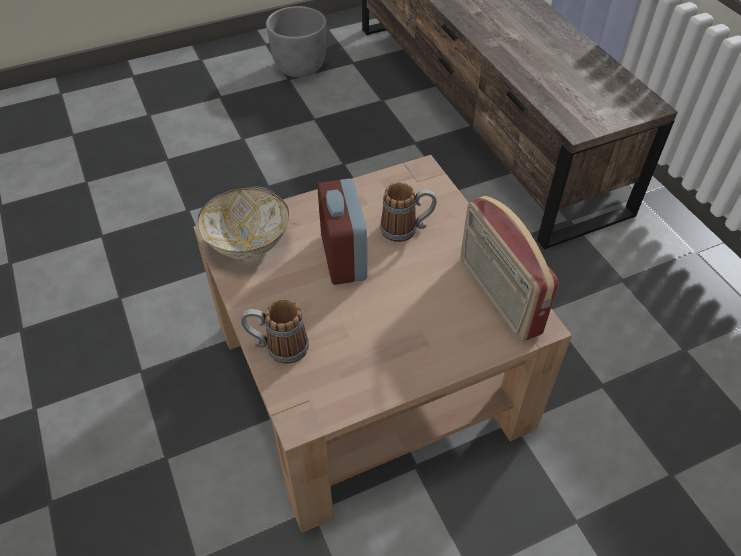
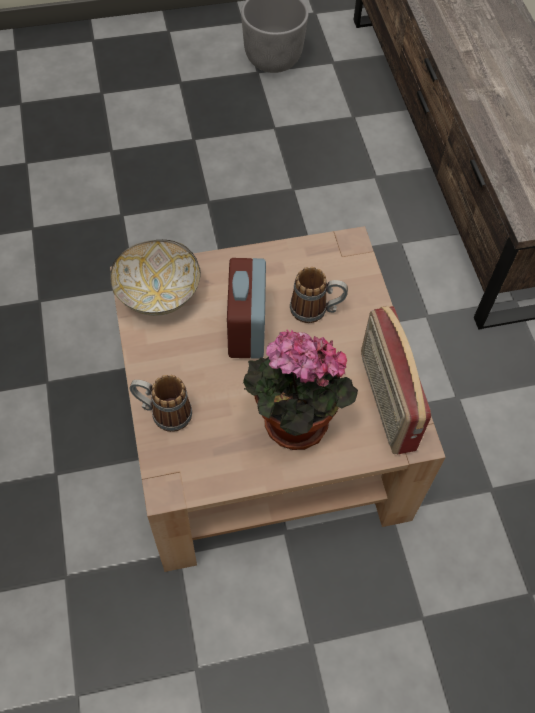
camera: 10 degrees right, 10 degrees up
(412, 335) = (291, 426): none -> potted plant

